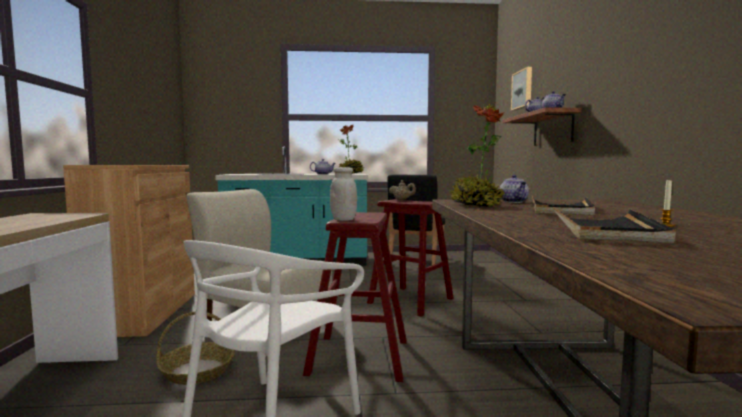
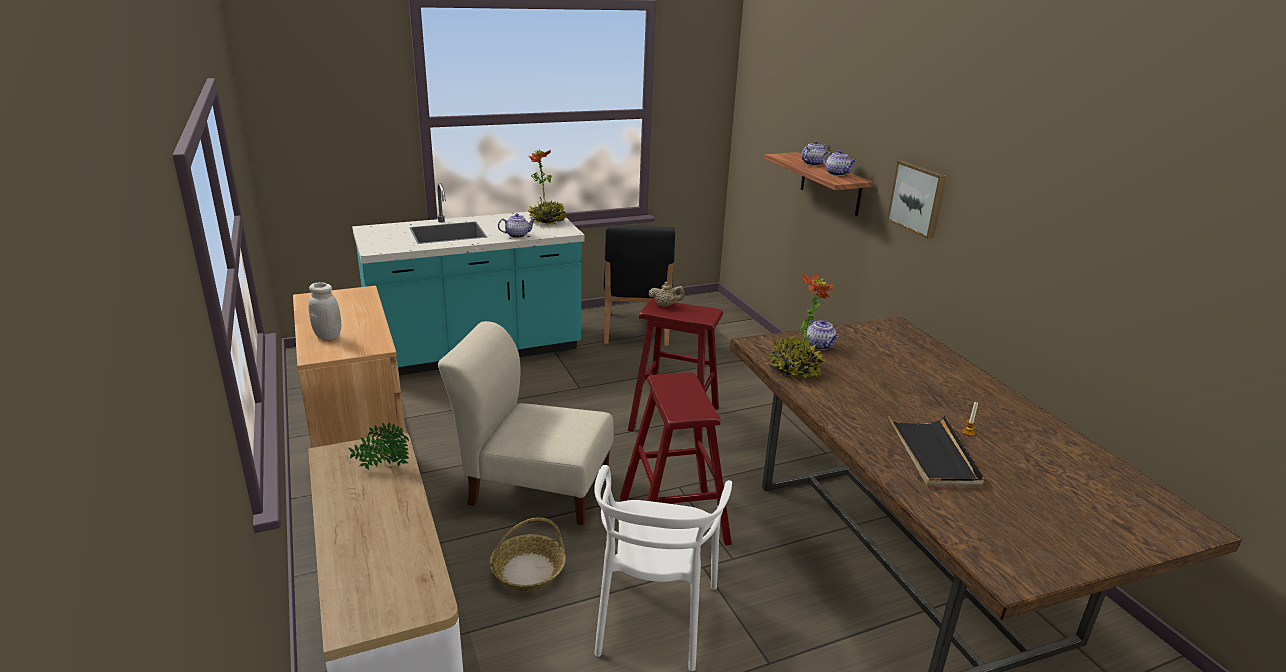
camera: 20 degrees left, 20 degrees up
(53, 218) = (382, 466): none -> potted plant
(343, 219) = (678, 410): white jar -> white jar (328, 336)
(523, 89) = (788, 101): picture -> picture (918, 198)
(560, 209) = (876, 379): black tray -> none

